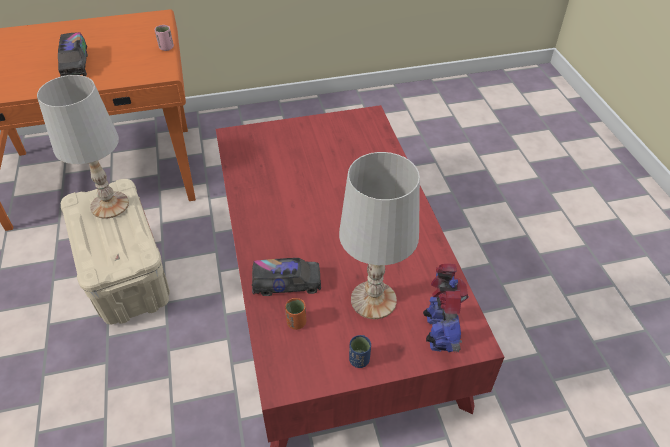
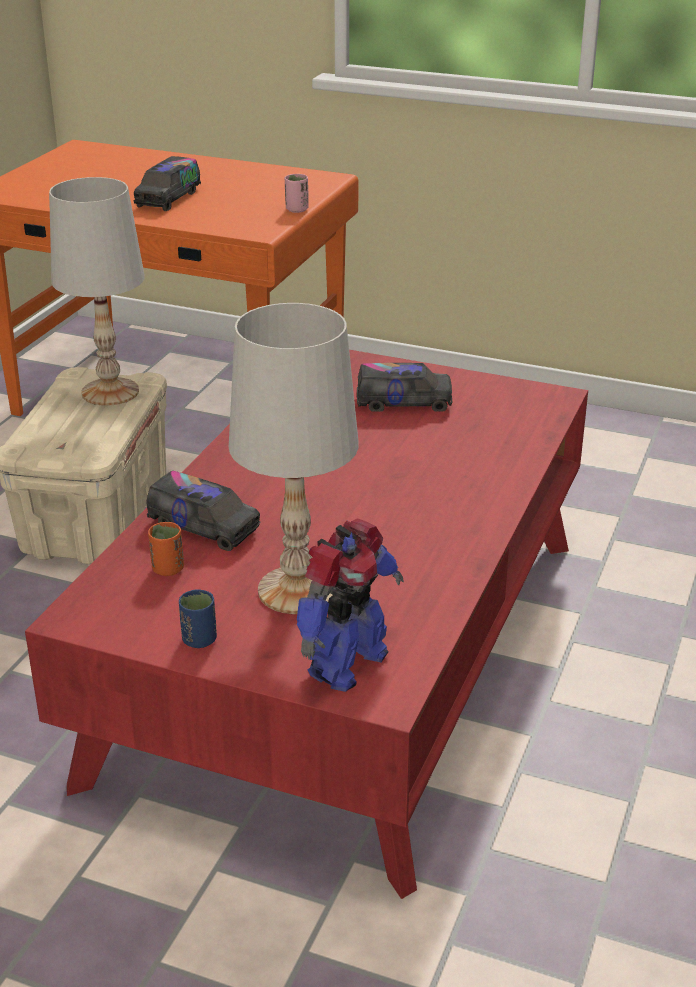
camera: 35 degrees right, 15 degrees down
(304, 150) = (403, 402): none -> toy truck

